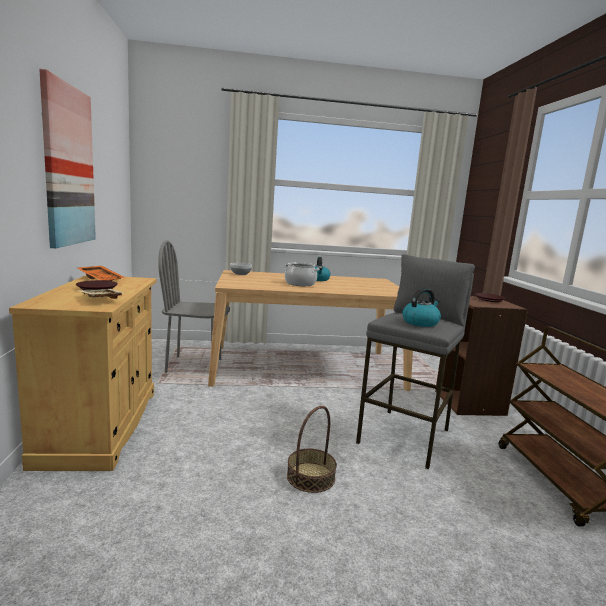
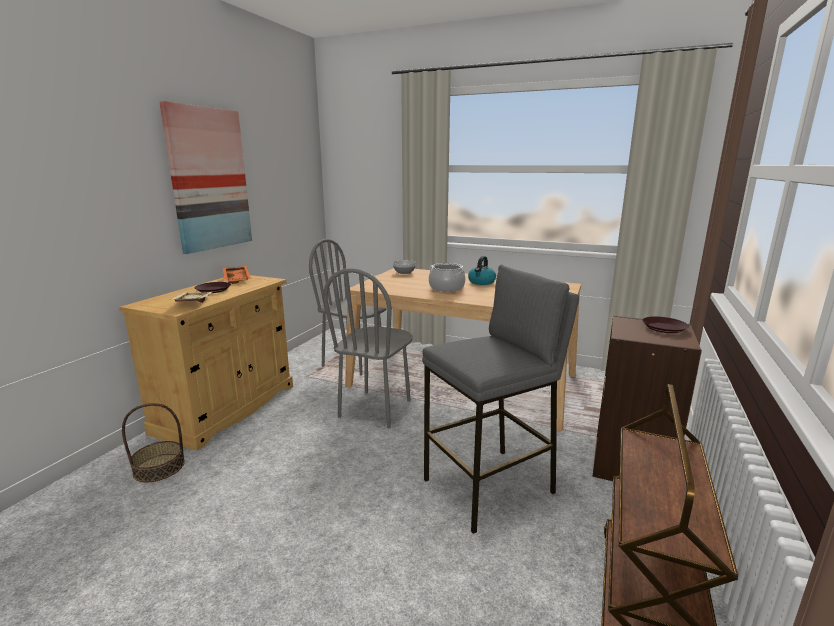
camera: 30 degrees right, 5 degrees up
(258, 399) = (376, 409): none -> grey chair
(310, 477) = (339, 503): basket -> basket (159, 467)
(420, 322) = (479, 355): kettle -> none

